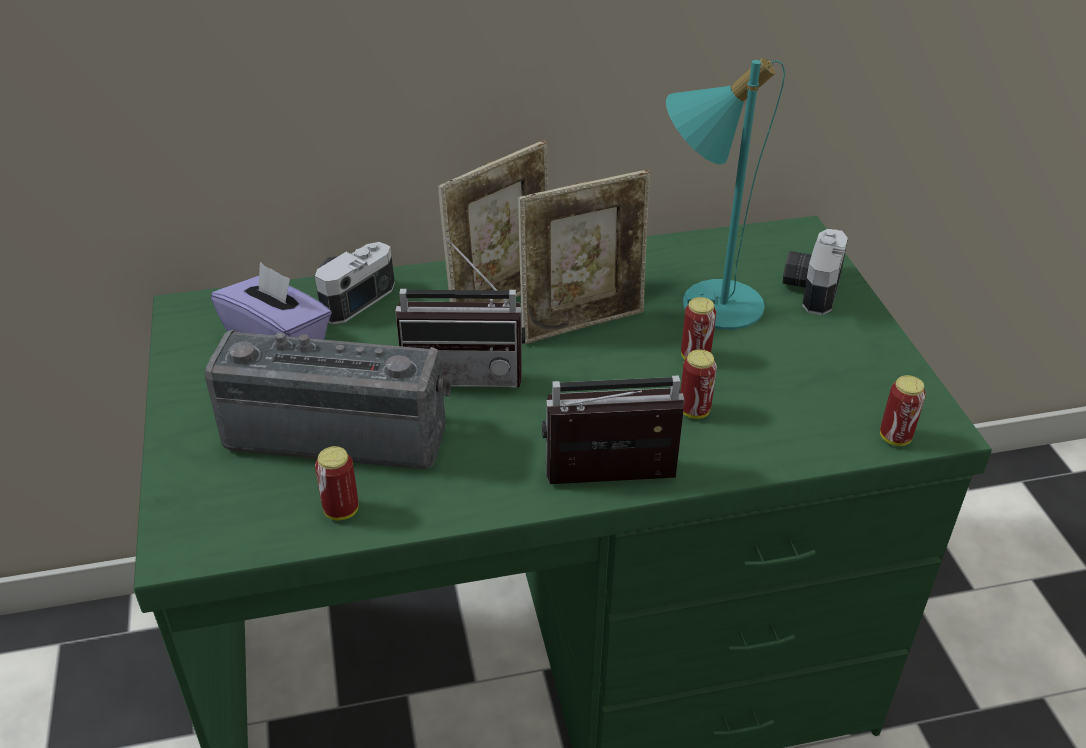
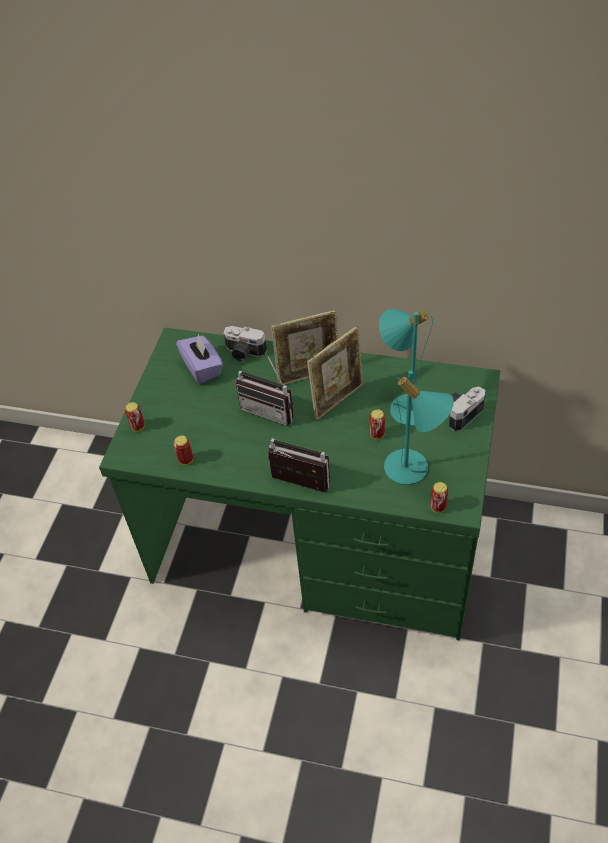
camera: 30 degrees right, 10 degrees up
(339, 431) = (204, 422): radio -> none
(350, 296) = (244, 353): camera -> camera turned 135 degrees counterclockwise
(582, 323) = (337, 400): picture frame -> picture frame turned 45 degrees counterclockwise
(694, 411) = (357, 462): can -> can (138, 427)
(805, 393) = (414, 471): none -> turquoise table lamp

